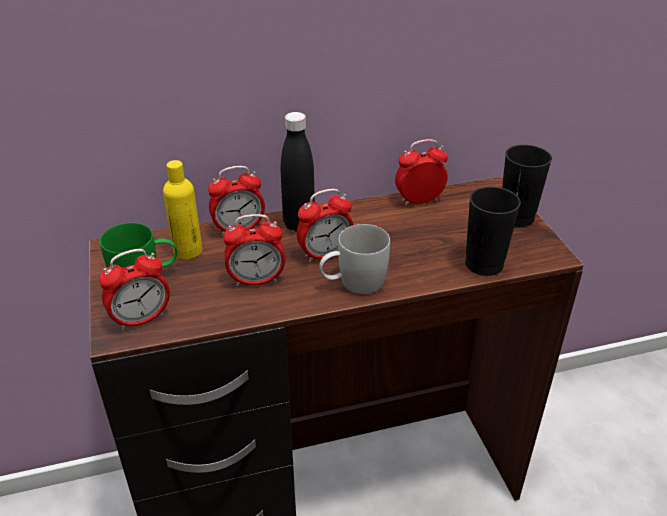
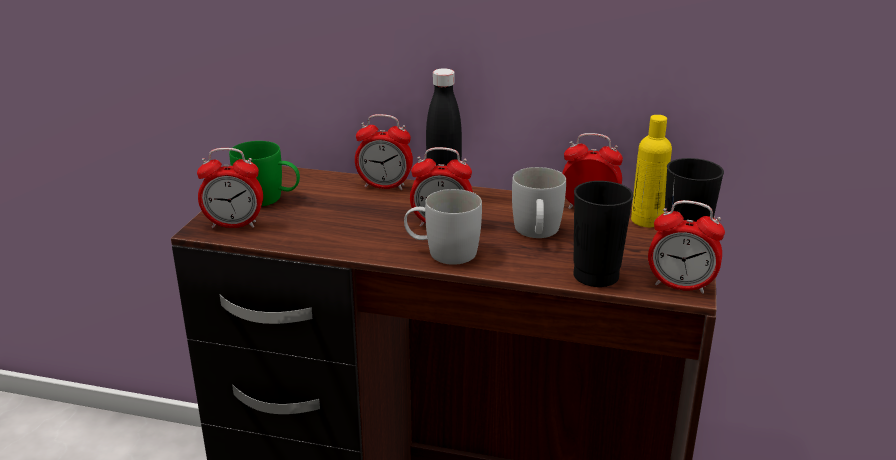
camera: 30 degrees right, 10 degrees down
(188, 251) = (323, 190): yellow bottle -> yellow bottle (646, 220)
(256, 280) = (357, 226): alarm clock -> alarm clock (680, 286)
(405, 238) = (537, 233): none -> white mug

